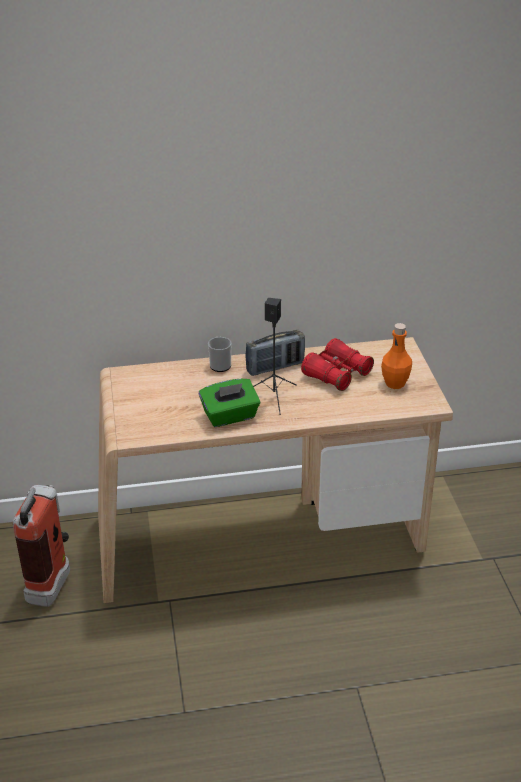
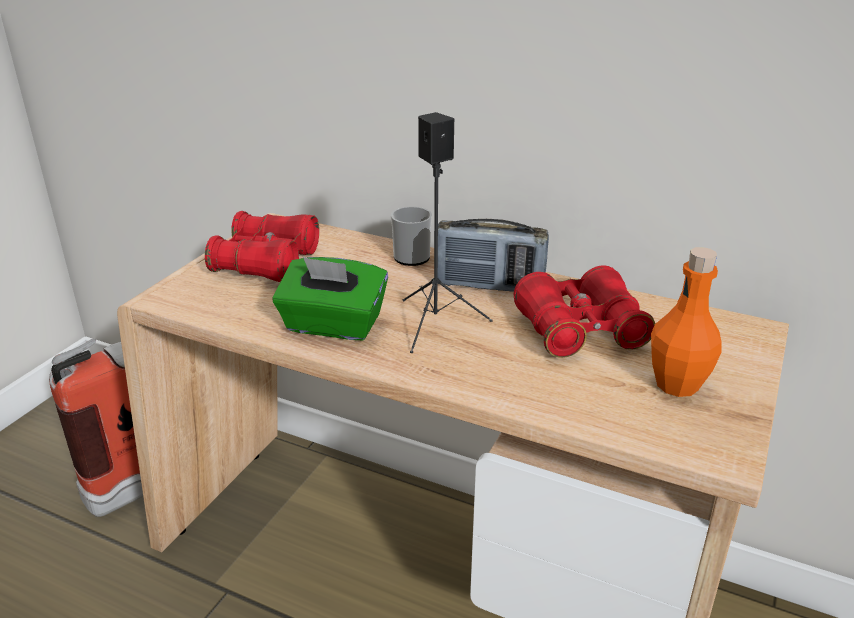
camera: 35 degrees right, 5 degrees down
(151, 398) = (267, 262): none -> red binoculars

